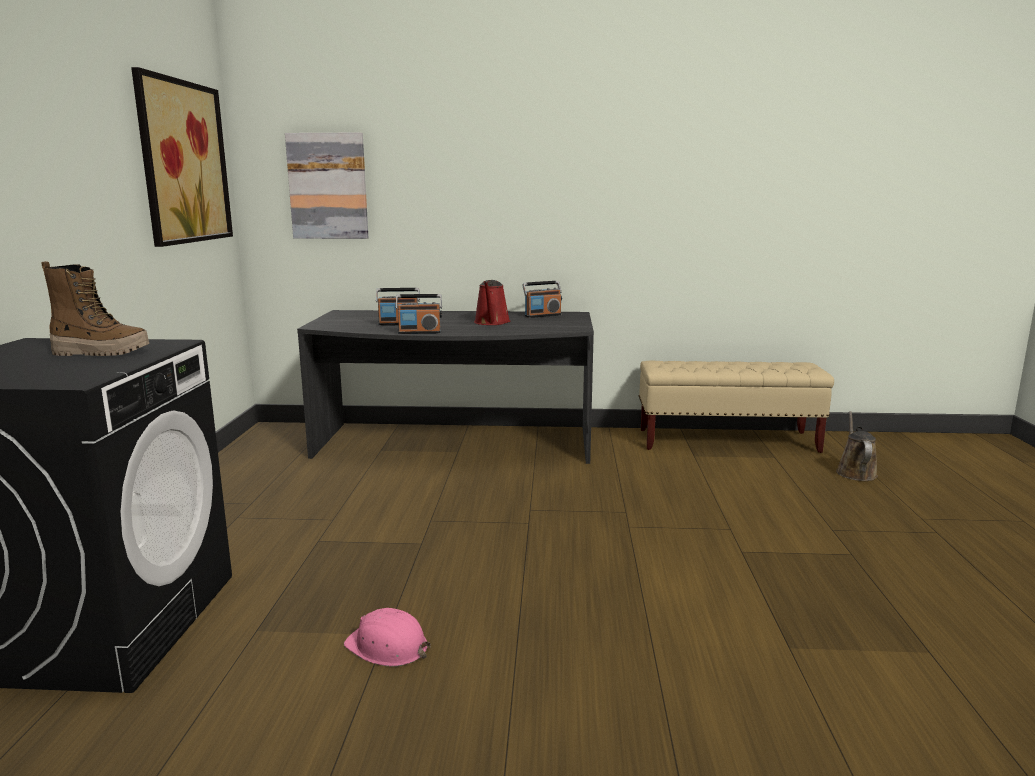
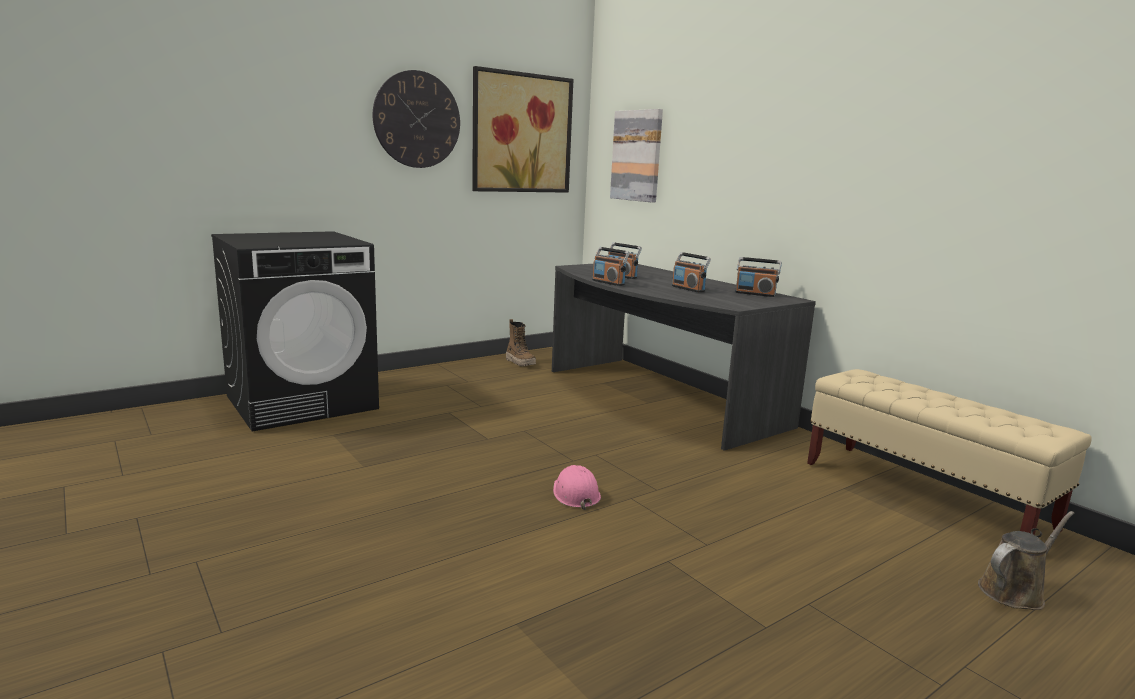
camera: 50 degrees right, 0 degrees up
(87, 146) = (417, 120): none -> wall clock
(101, 353) = (315, 240): boot -> boot (520, 362)
(387, 647) = (350, 471): pink hard hat -> pink hard hat (575, 494)
(491, 322) = (688, 289): red watering can -> radio

